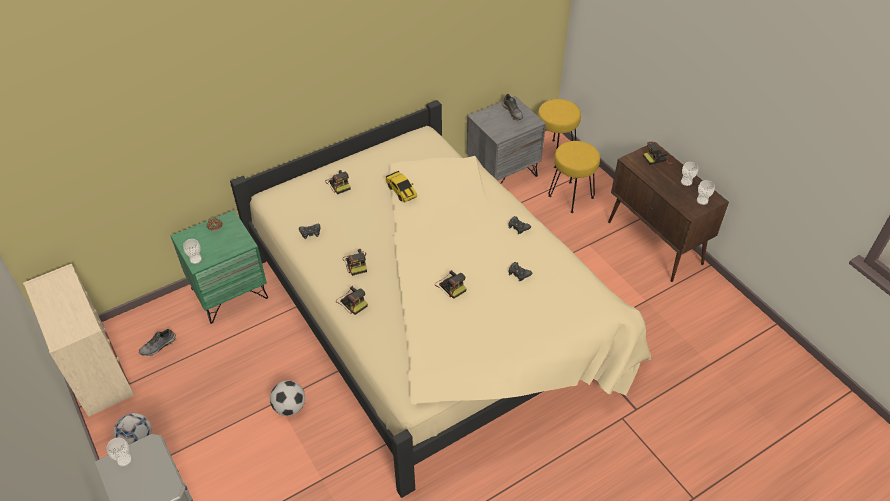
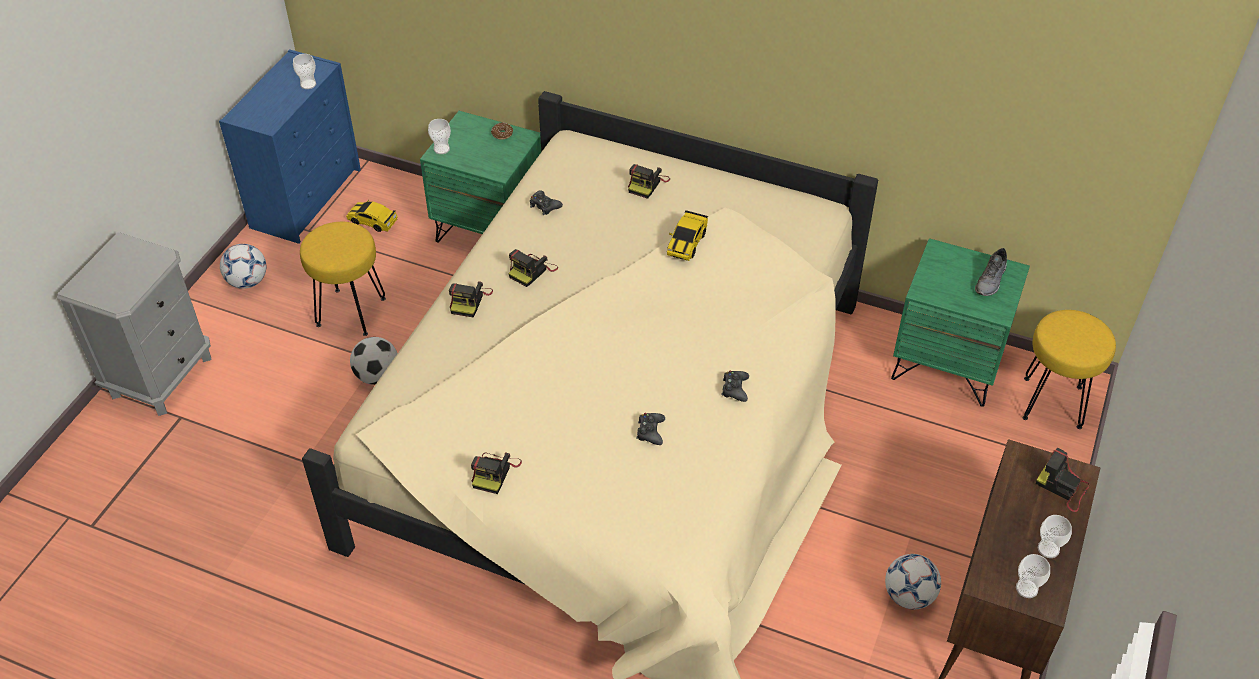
camera: 55 degrees right, 0 degrees up
(96, 370) = (307, 197): beige dresser -> blue dresser
(124, 460) = (132, 250): cup -> cup (308, 84)
(158, 346) = (372, 221): grey shoe -> toy car
(450, 286) = (567, 374): camera -> camera (495, 472)
(502, 172) = (947, 364): grey nightstand -> green nightstand
(571, 197) = (983, 468): yellow stool -> yellow stool (350, 312)
(620, 264) = (908, 596): none -> football

